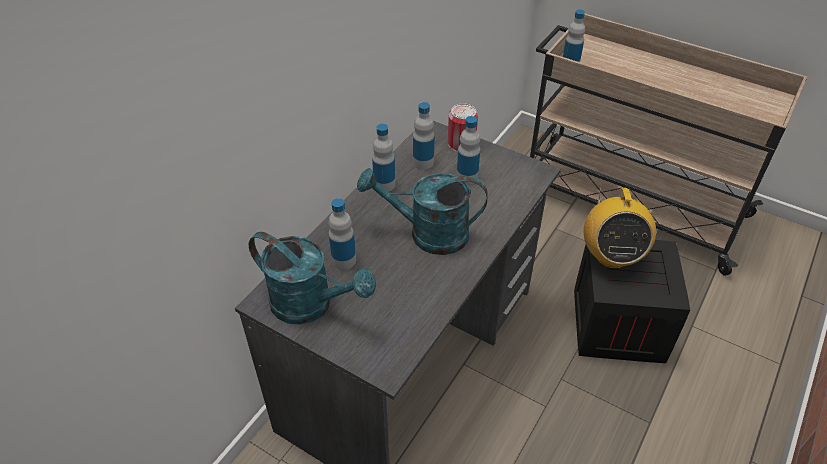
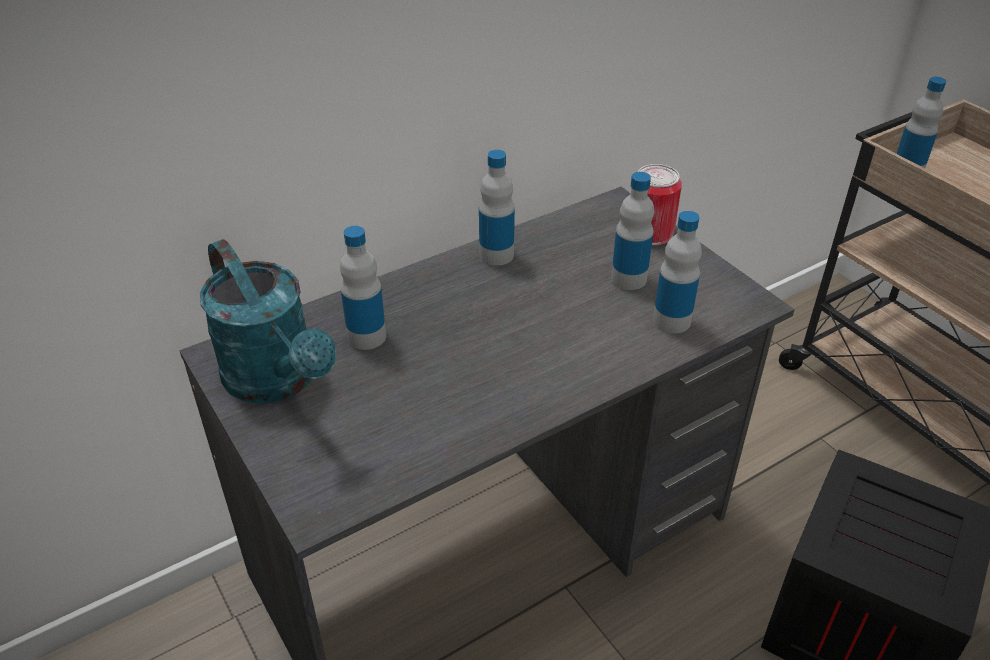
camera: 25 degrees right, 5 degrees down
(423, 162) = (574, 241): bottle -> bottle (671, 321)
(428, 234) = (513, 339): turquoise watering can -> none
(611, 256) = (862, 495): radio -> none

